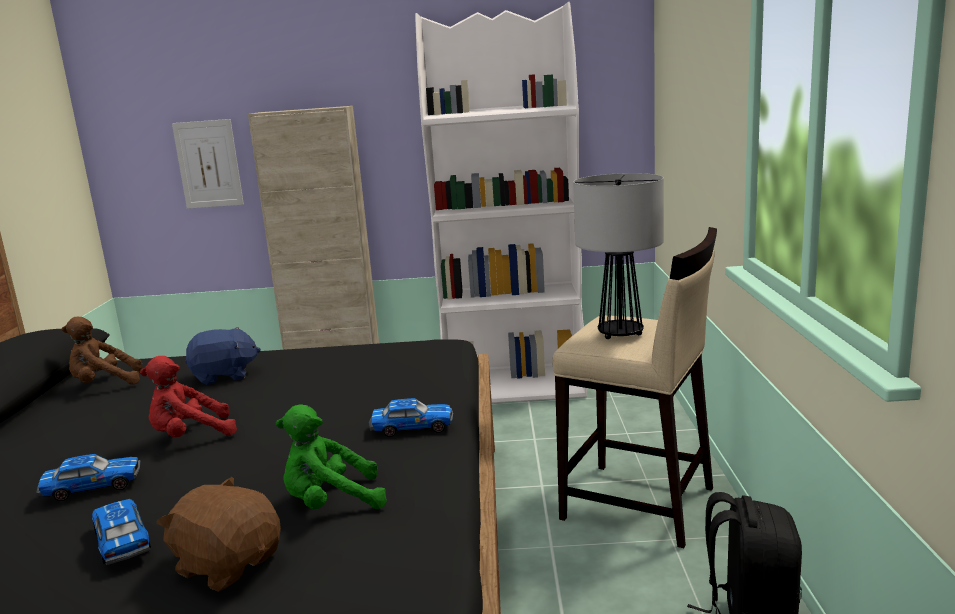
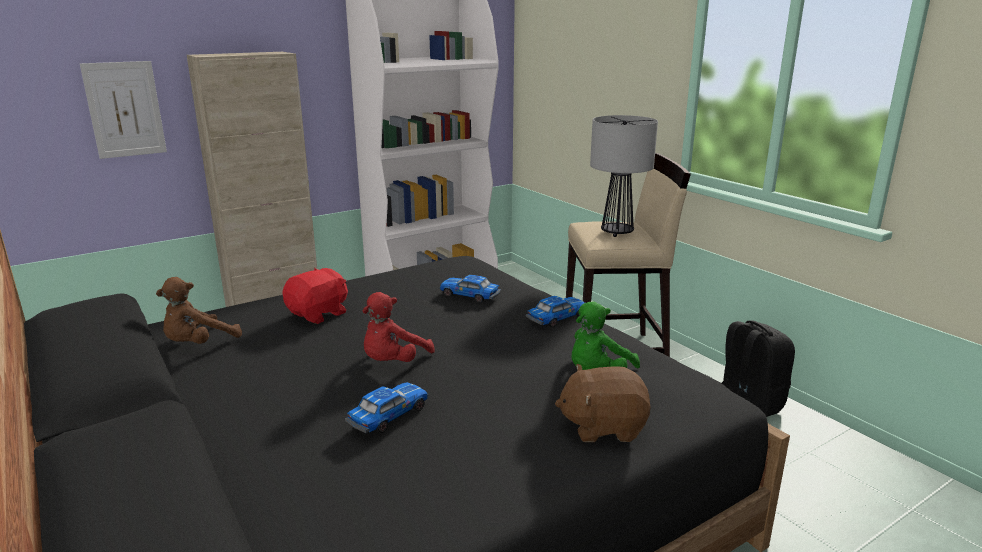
camera: 35 degrees left, 5 degrees up
(122, 542) = (499, 439): toy car -> toy car (470, 295)
(224, 376) = (319, 314): blue plush toy -> red plush toy

